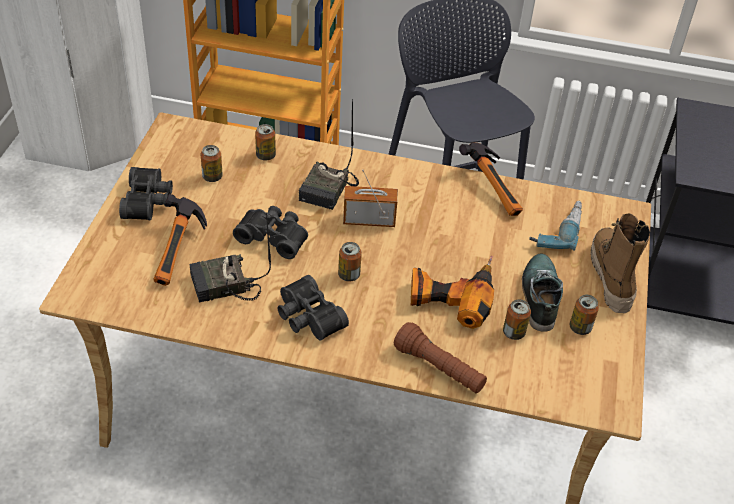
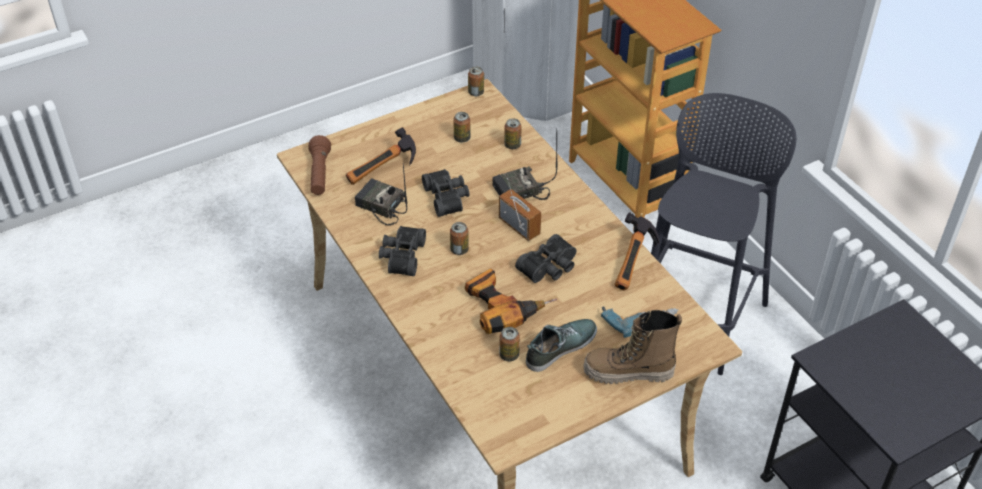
camera: 50 degrees right, 0 degrees up
(149, 201) = (407, 130): black binoculars -> black binoculars (550, 268)
(439, 369) = (433, 339): brown flashlight -> brown flashlight (320, 174)
(580, 328) = (557, 385): can -> can (476, 92)
(610, 277) = (628, 373): boot -> boot turned 135 degrees counterclockwise

